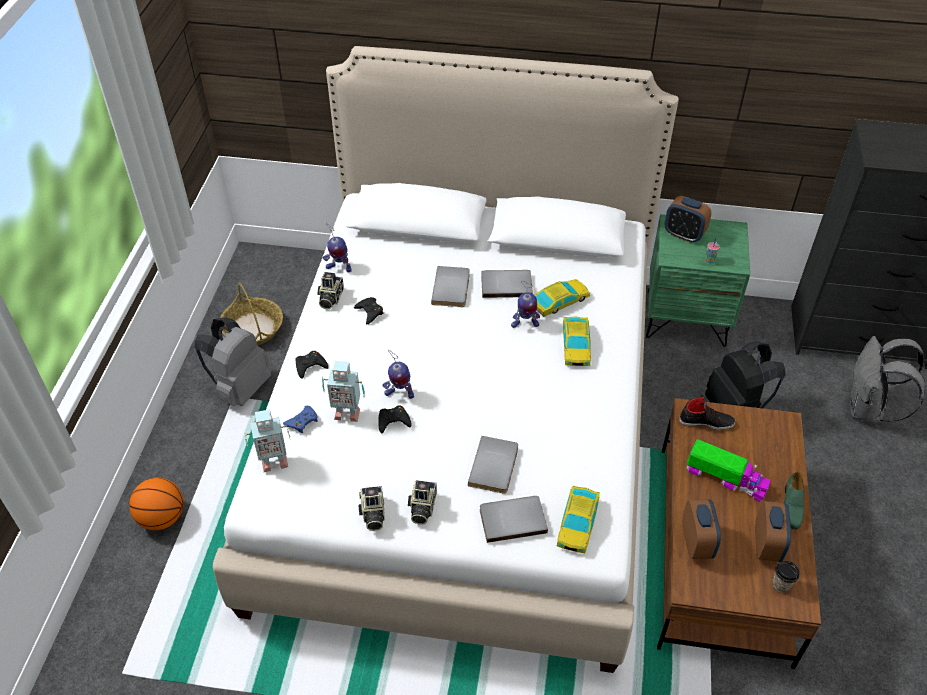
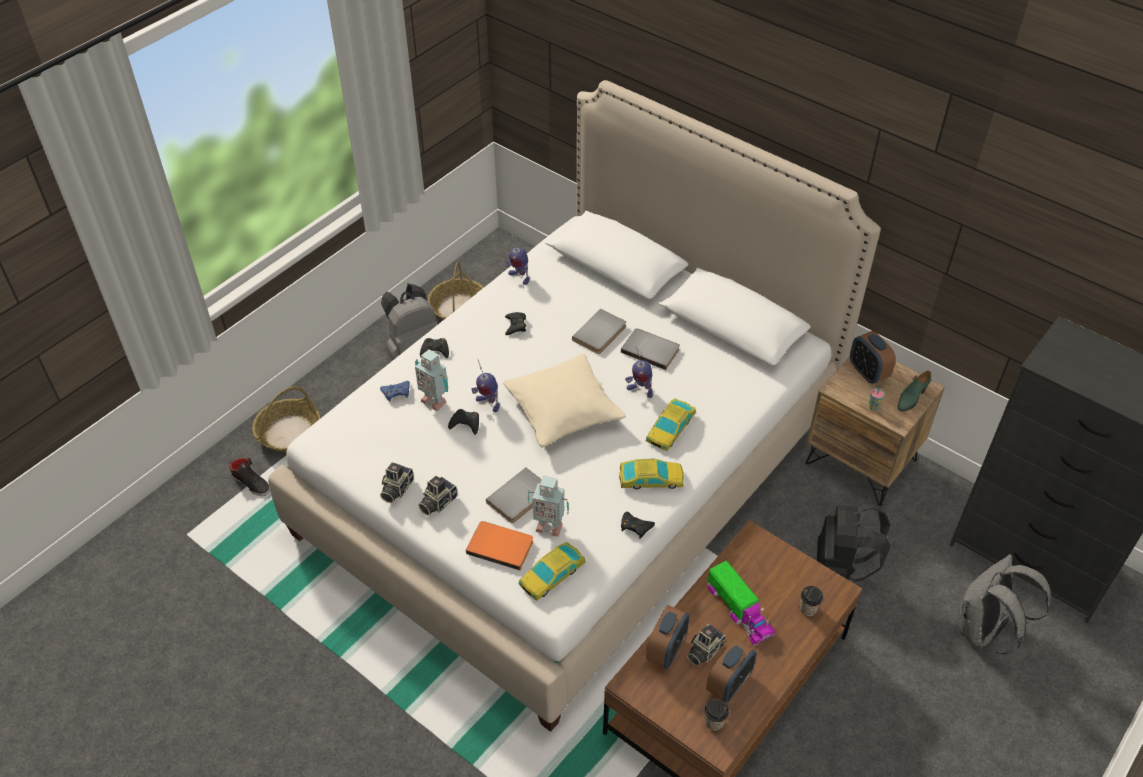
camera: 30 degrees right, 0 degrees up
(162, 518) = (288, 432): basketball -> basket
(273, 461) = (352, 414): toy robot -> toy robot (548, 526)
(330, 298) = (492, 301): camera -> camera (703, 650)
(472, 370) = (563, 410): none -> beige pillow
(512, 518) = (501, 545): grey book -> orange book
(560, 301) = (687, 384): toy car -> toy car (651, 479)
(614, 444) = (635, 526): none -> black game controller
(686, 317) = (861, 461): green nightstand -> brown nightstand
(706, 421) = (761, 553): black shoe -> black shoe (252, 483)
(776, 450) = (808, 609): none -> cup
(792, 506) = (781, 664): green shoe -> green shoe (911, 397)

